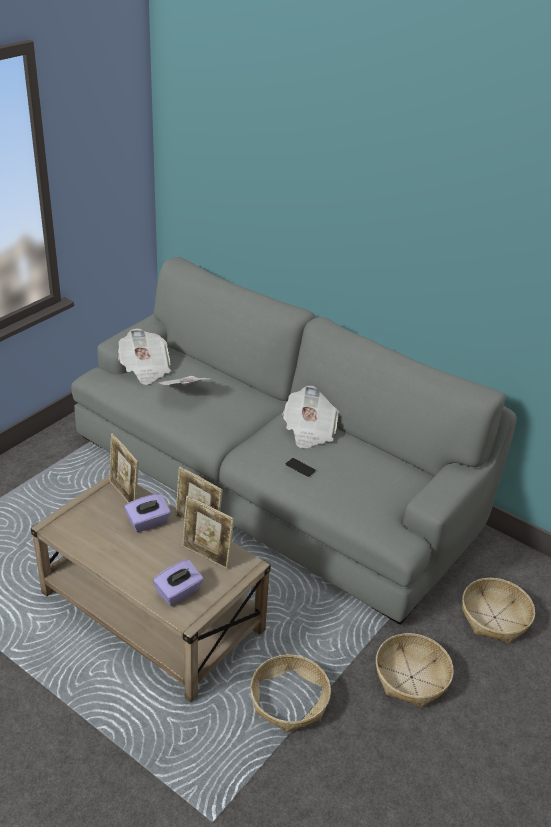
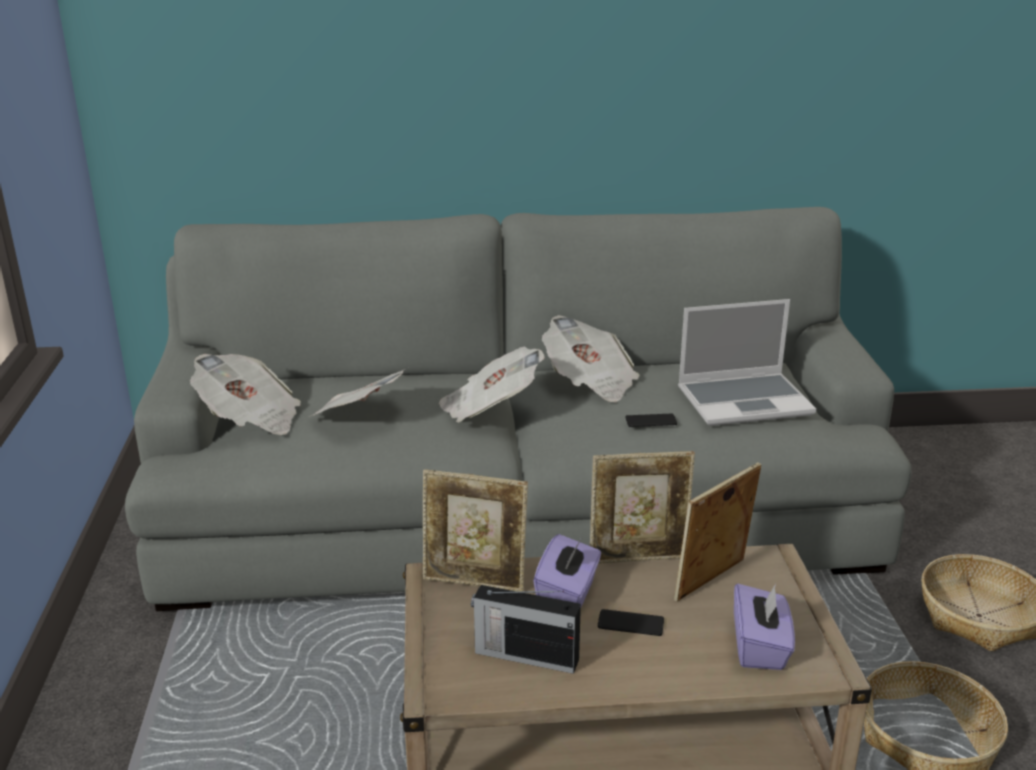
camera: 40 degrees left, 10 degrees down
(97, 534) = (524, 655): none -> radio
(150, 549) = (630, 623): none -> phone
(207, 556) = (712, 583): picture frame -> picture frame turned 150 degrees clockwise
(242, 419) = (490, 408): none -> newspaper
(364, 484) = (745, 401): none -> laptop
(495, 617) = (941, 507): basket -> none

